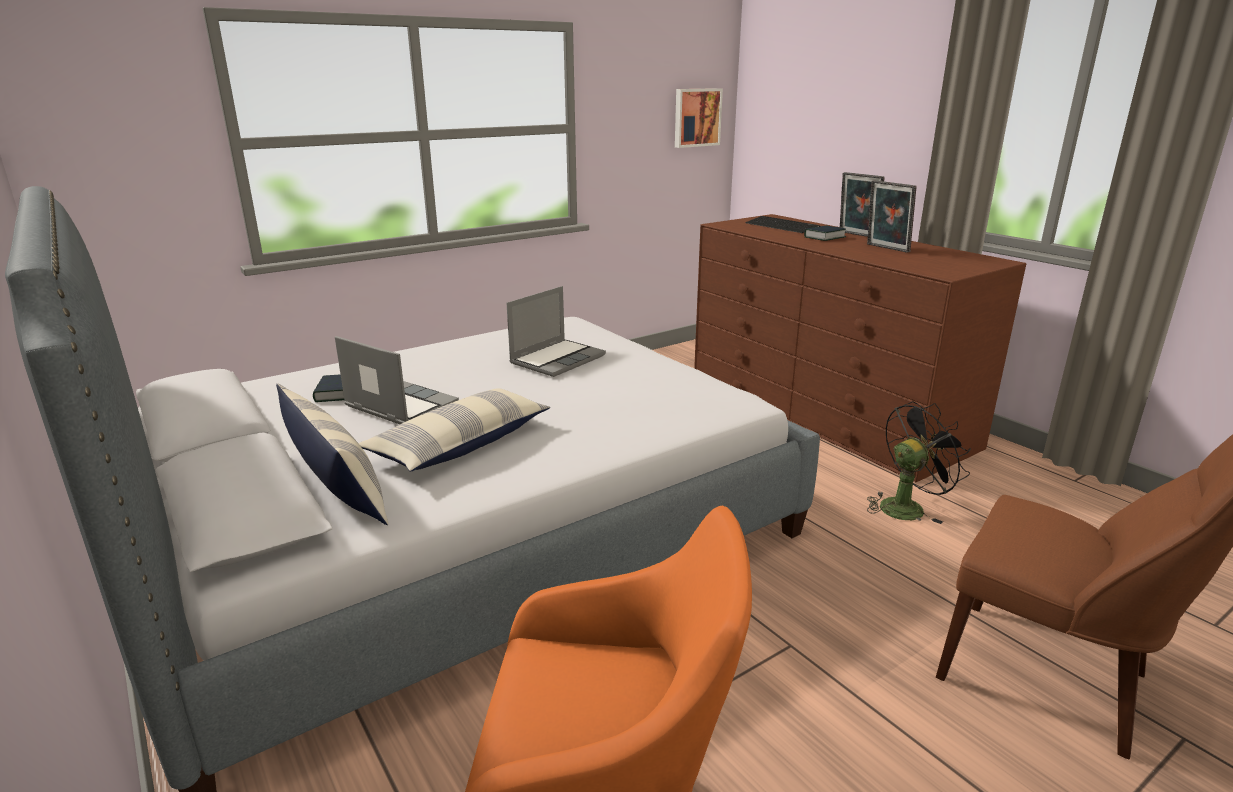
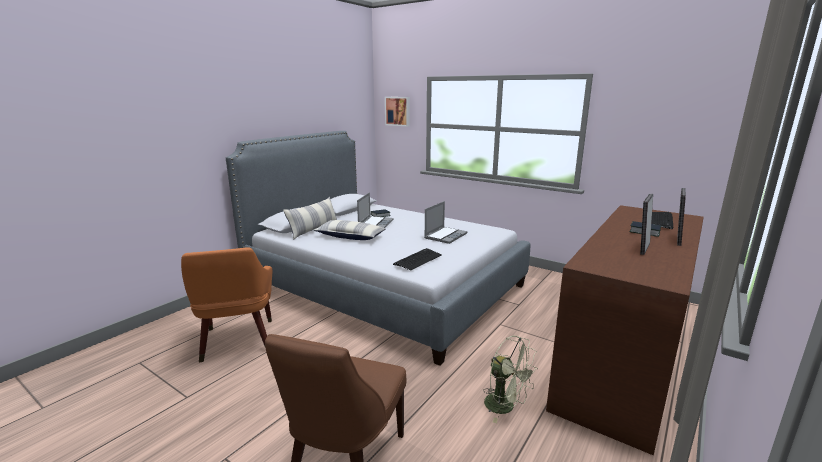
camera: 70 degrees right, 5 degrees down
(557, 359) = (445, 236): laptop -> laptop turned 75 degrees counterclockwise
(677, 397) = (418, 260): none -> keyboard
(696, 117) = (699, 136): picture -> picture (398, 111)
(907, 506) = (505, 407): black fan -> green fan

